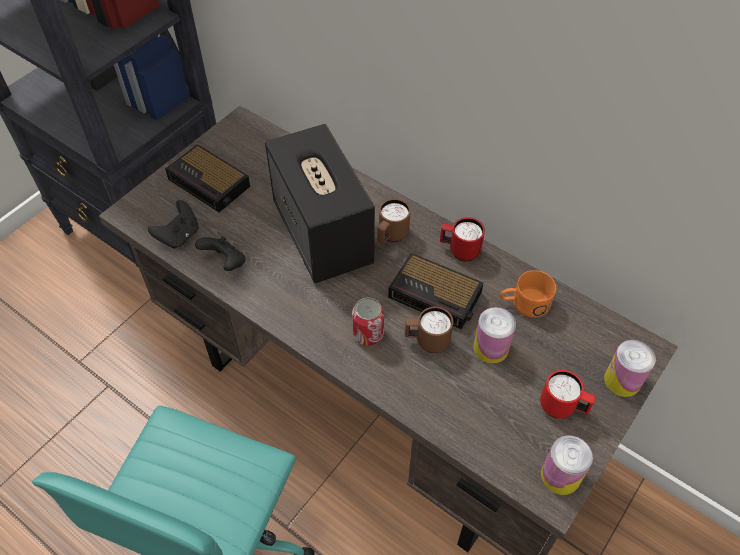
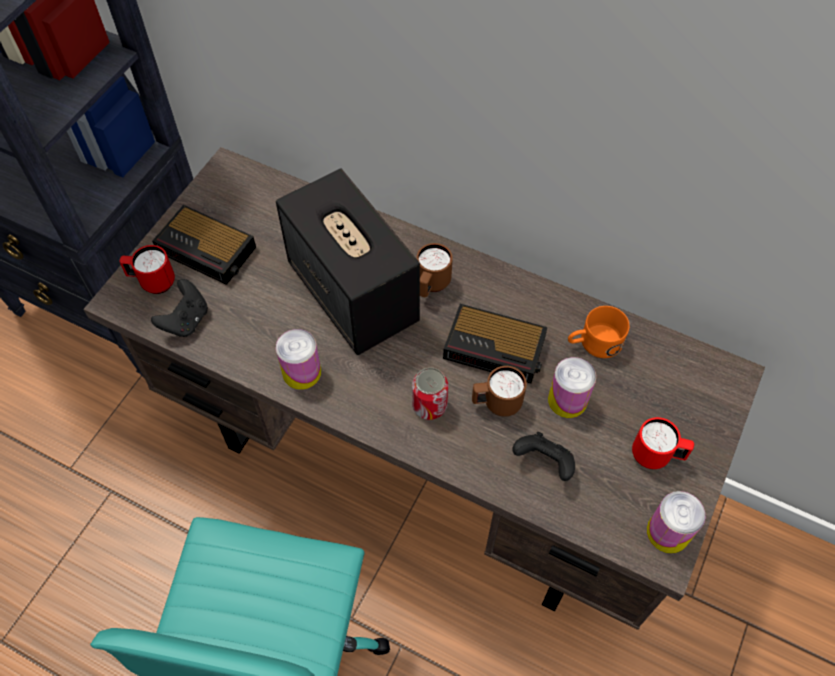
camera: 10 degrees left, 5 degrees up
(225, 262) = (248, 345): black game controller -> black game controller (544, 462)
(459, 251) = (511, 291): red mug -> red mug (153, 282)
(622, 380) = (714, 415): can -> can (302, 372)

